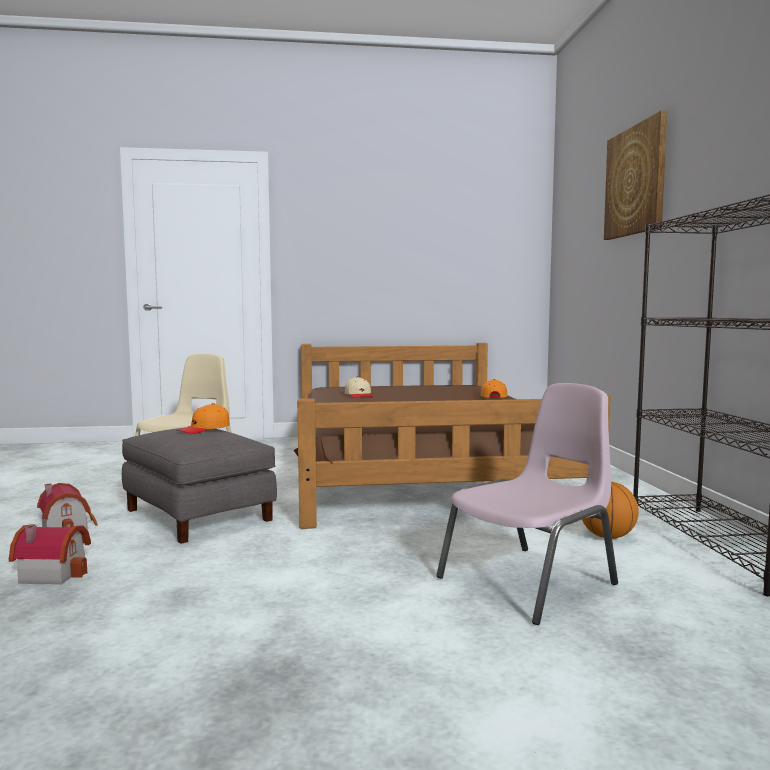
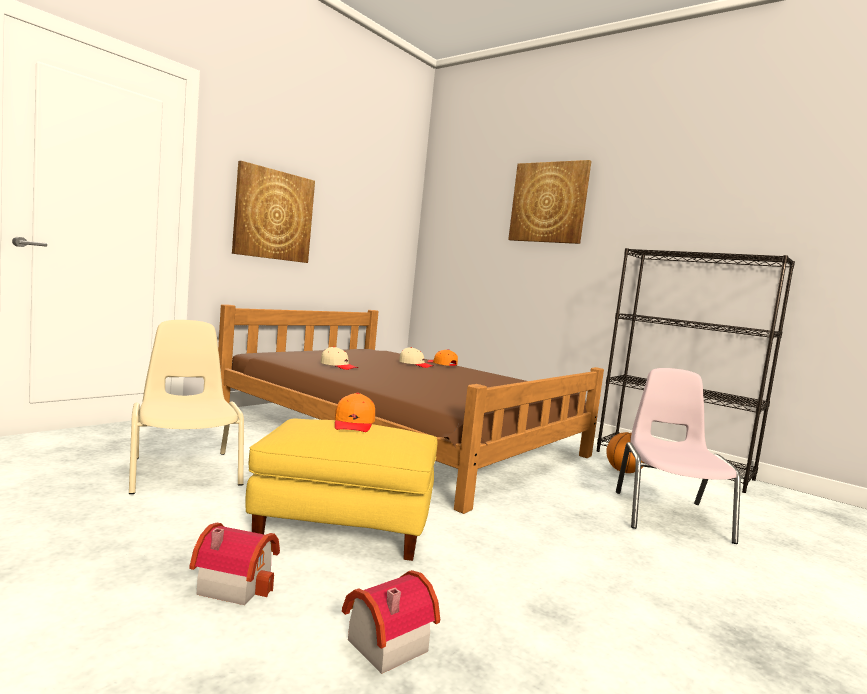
camera: 45 degrees left, 0 degrees up
(199, 515) = (345, 524): grey ottoman -> yellow ottoman
(349, 259) = (273, 215): none -> picture
(455, 396) = (415, 364): none -> beige cap

